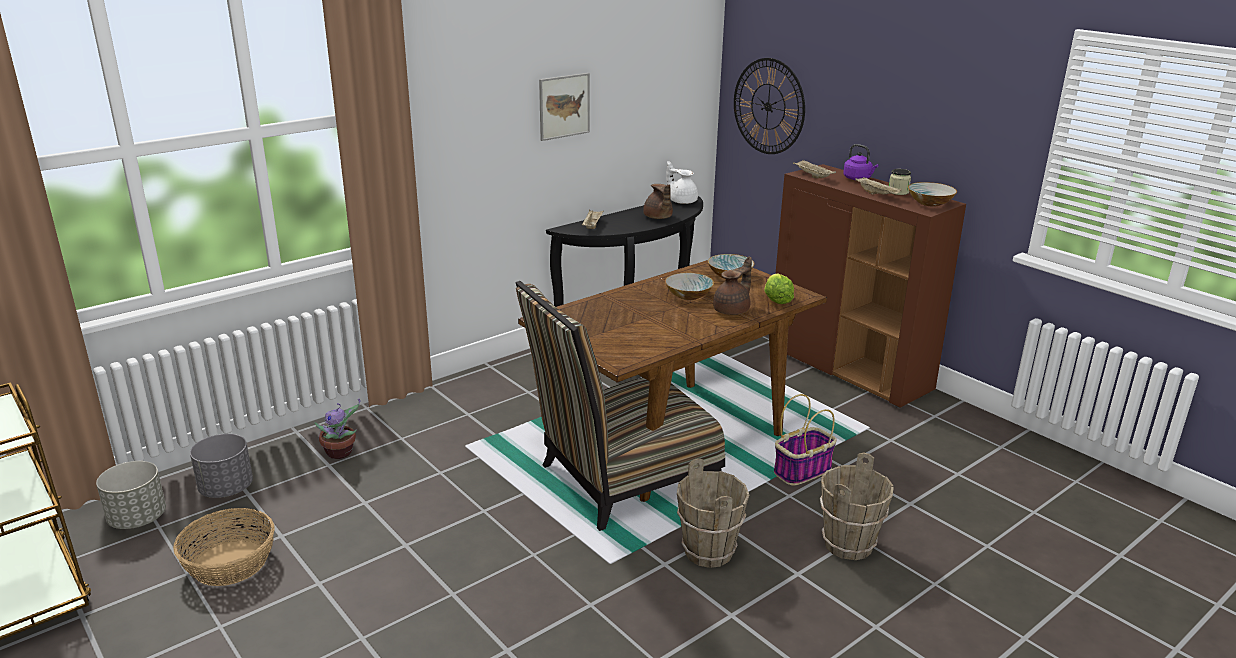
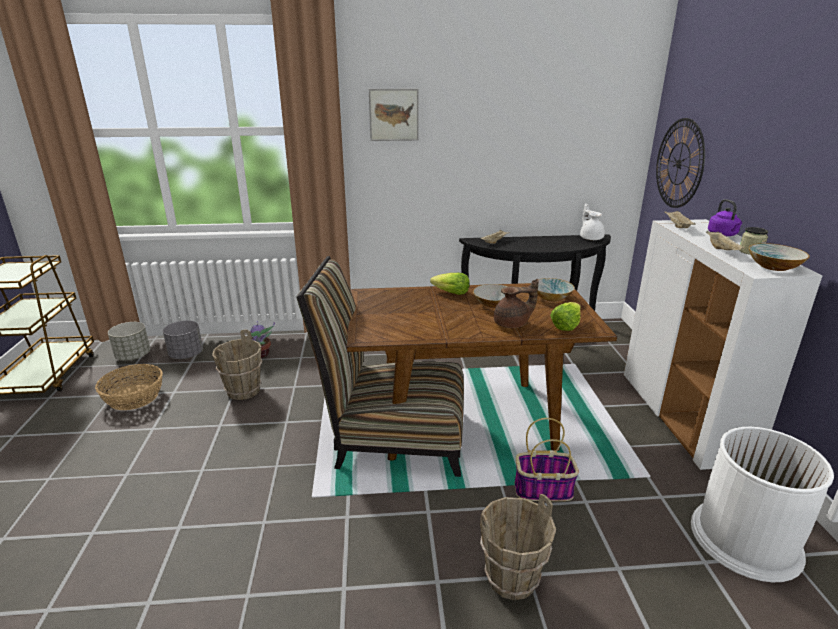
camera: 35 degrees right, 0 degrees up
(564, 106) = (485, 143): picture -> picture (394, 115)
(632, 295) = (451, 293): none -> lettuce
(658, 217) = (553, 245): brown teapot -> none
(709, 551) = (389, 523): brown bucket -> brown bucket (244, 391)
(849, 370) = (683, 418): brown cabinet -> white cabinet
(968, 447) = (745, 539): none -> white trash can

